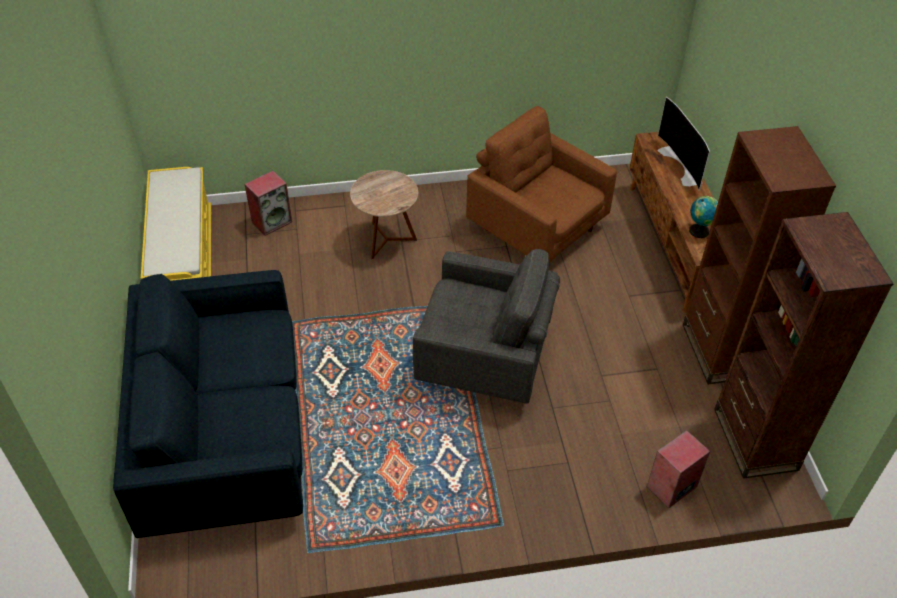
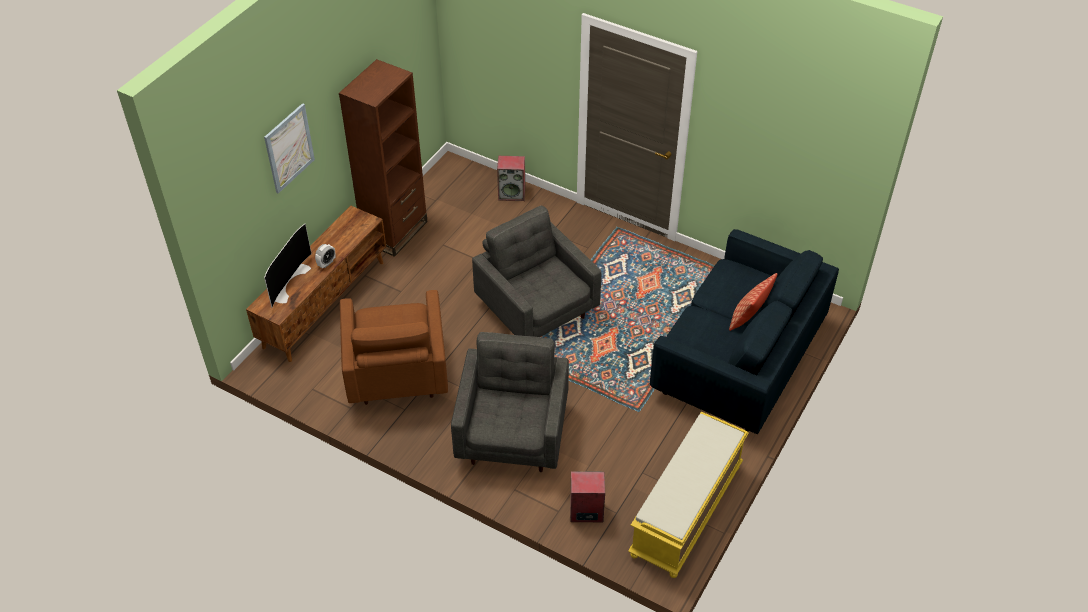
camera: 140 degrees left, 0 degrees up
(210, 397) = (749, 318): none -> pillow
(386, 241) = (513, 434): brown side table -> grey armchair
(677, 197) = (326, 263): none -> alarm clock
(700, 231) = (348, 235): globe -> none
(755, 78) = (289, 148): none -> picture
(755, 439) = (441, 186): brown bookcase -> none

